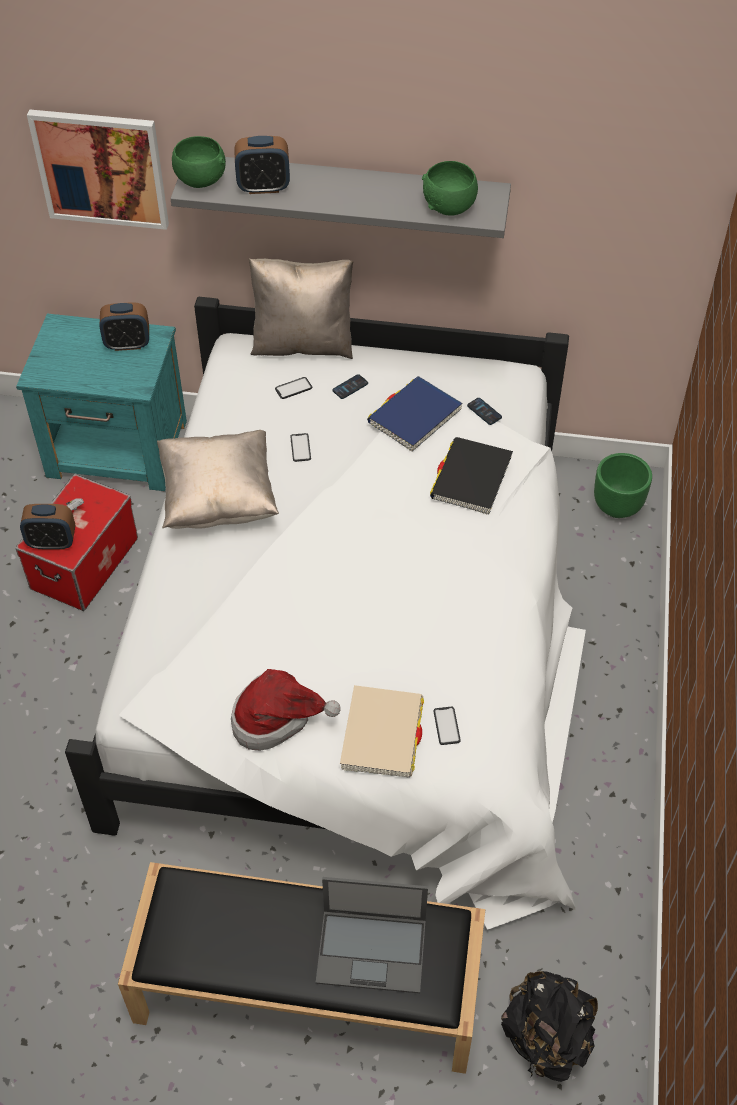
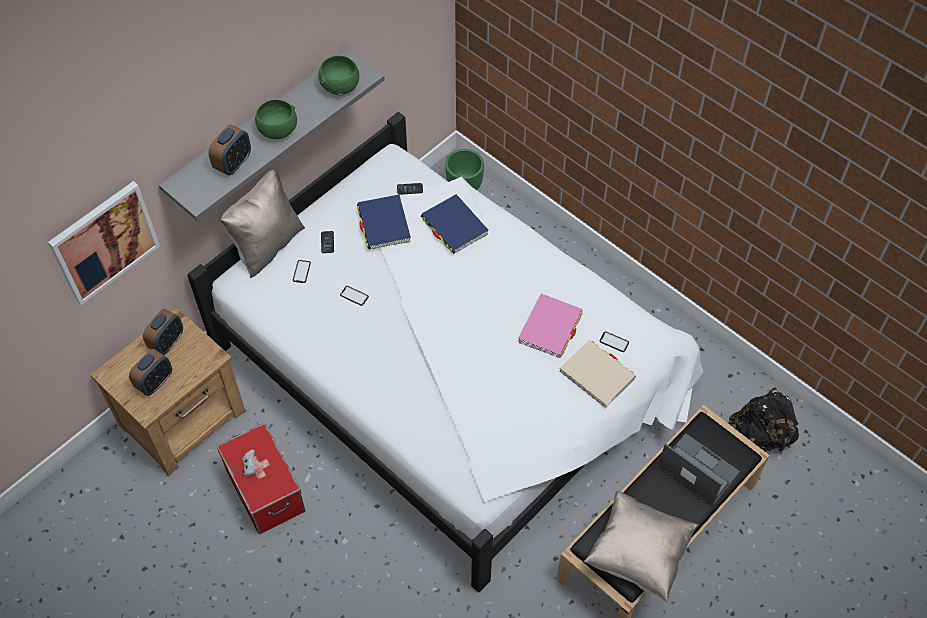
camera: 55 degrees left, 5 degrees up
(52, 542) = (265, 489): alarm clock -> alarm clock (155, 382)
(119, 450) = (184, 418): turquoise nightstand -> brown nightstand
(200, 180) = (193, 192): green bowl -> green bowl (277, 131)
(219, 499) = (358, 361): beige pillow -> beige pillow (638, 553)
(277, 718) = (549, 420): hat -> none
(373, 950) = (697, 469): laptop -> laptop turned 90 degrees counterclockwise
(410, 648) = (550, 328): none -> pink book
(471, 478) = (454, 226): black book -> blue book

